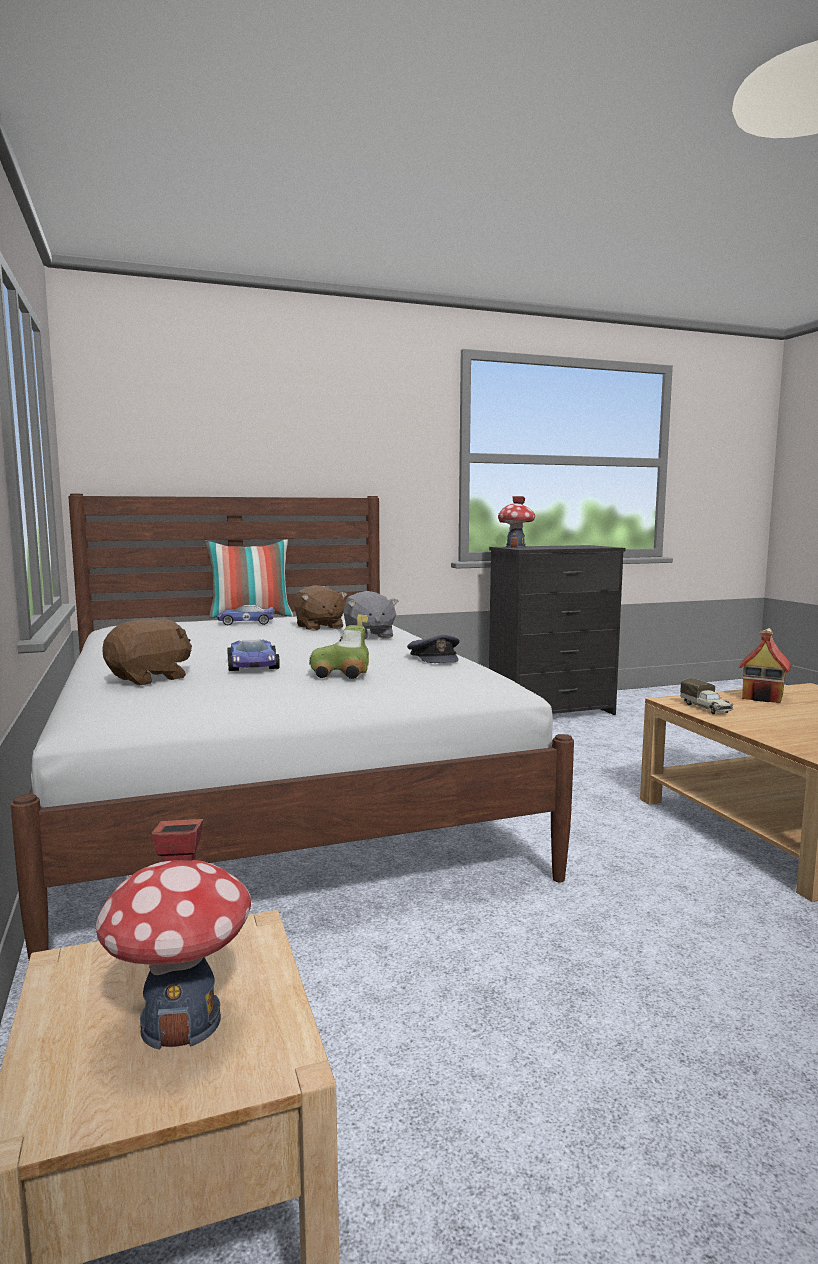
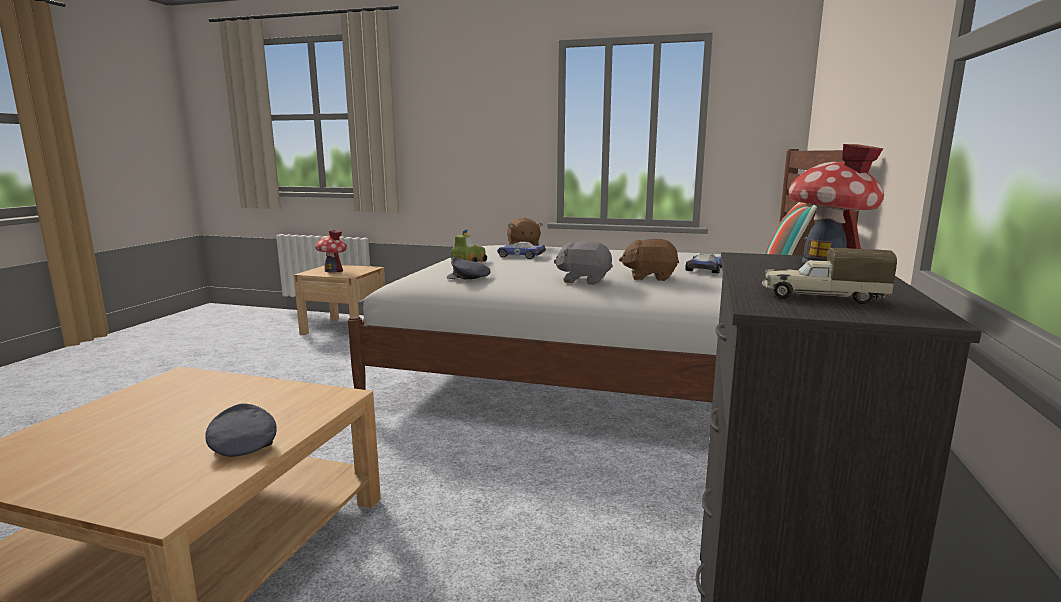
camera: 125 degrees right, 5 degrees up
(706, 708) = (299, 396): toy truck -> toy truck (821, 297)
(763, 696) = (243, 445): toy house -> grey cap

